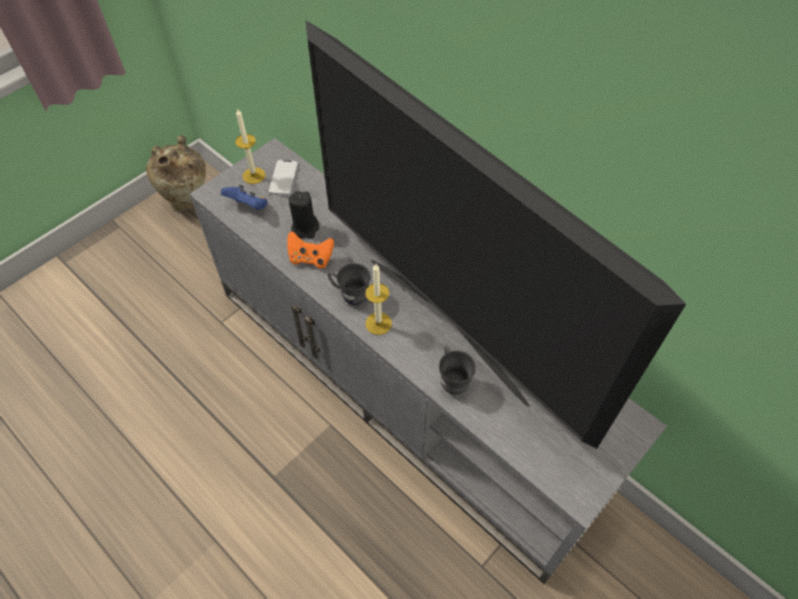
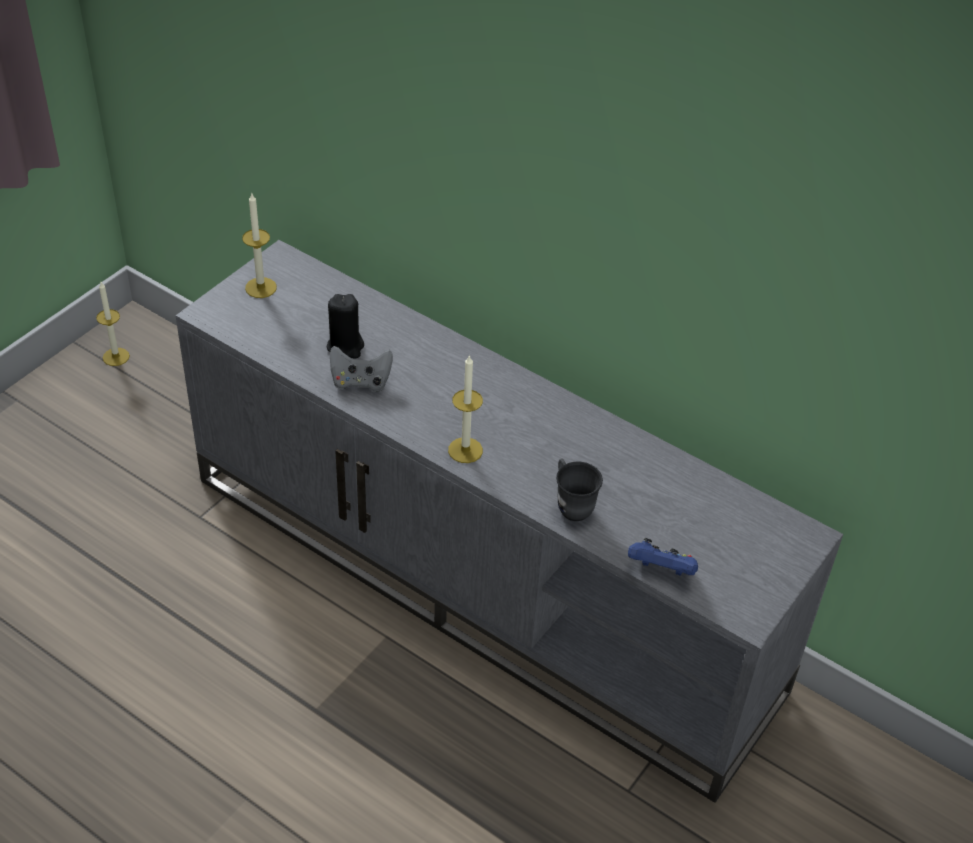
camera: 10 degrees left, 10 degrees down
(187, 200) = (116, 357): beige vase -> candle
(248, 206) = (261, 325): blue game controller -> blue game controller (661, 571)
(283, 178) = (303, 288): phone -> none
(311, 258) = (360, 382): orange game controller -> grey game controller
(349, 295) = (421, 420): grey mug -> none
(447, 326) = (554, 446): television -> none

